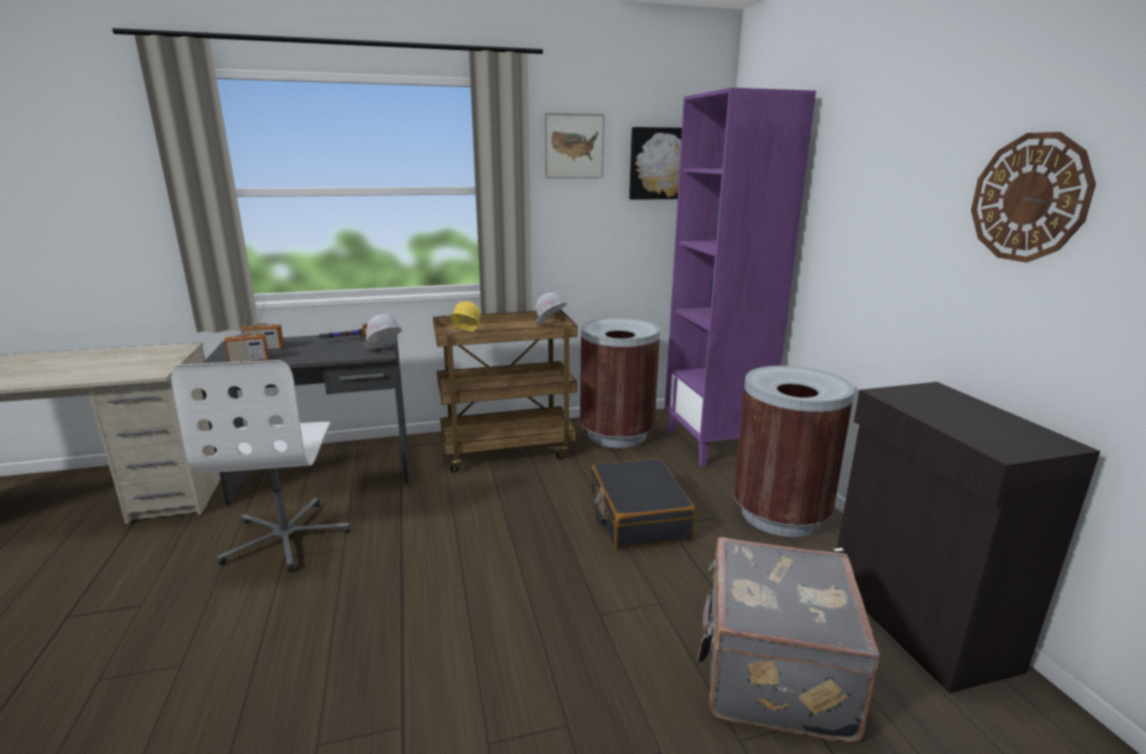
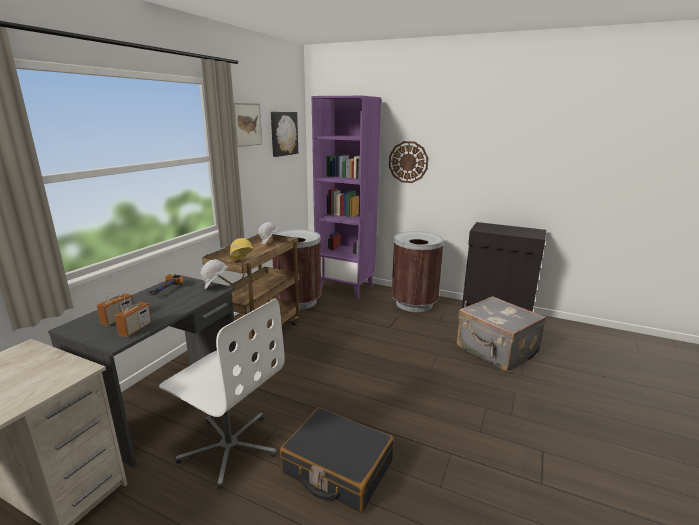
camera: 50 degrees left, 0 degrees up
(638, 516) = (374, 330): black suitcase -> black suitcase (337, 468)
(1029, 198) = (504, 147): wall clock -> wall clock (408, 162)

